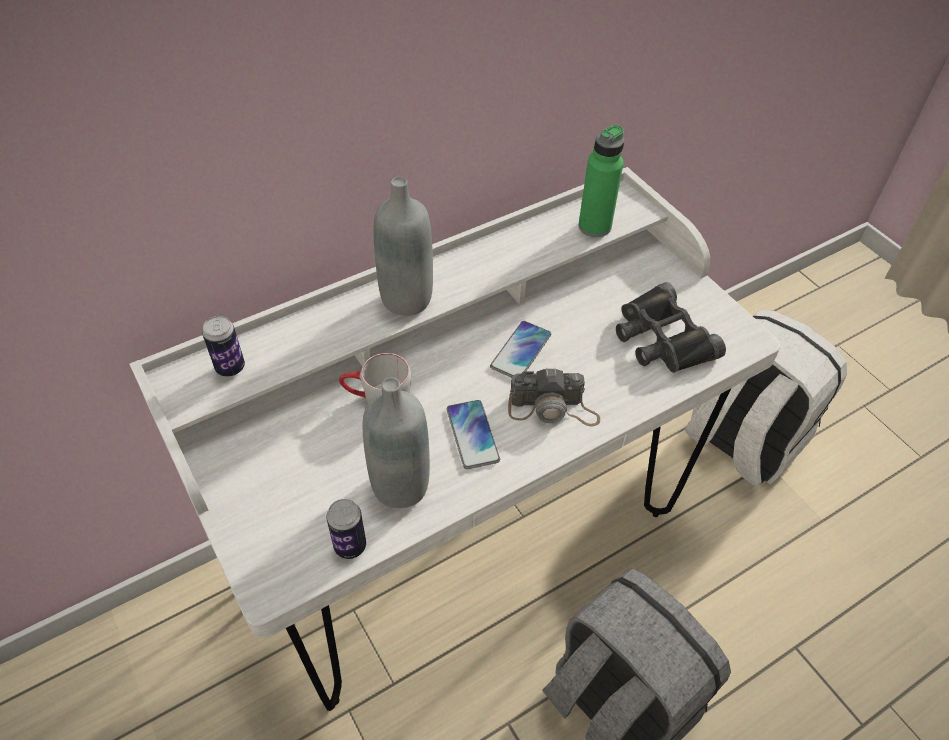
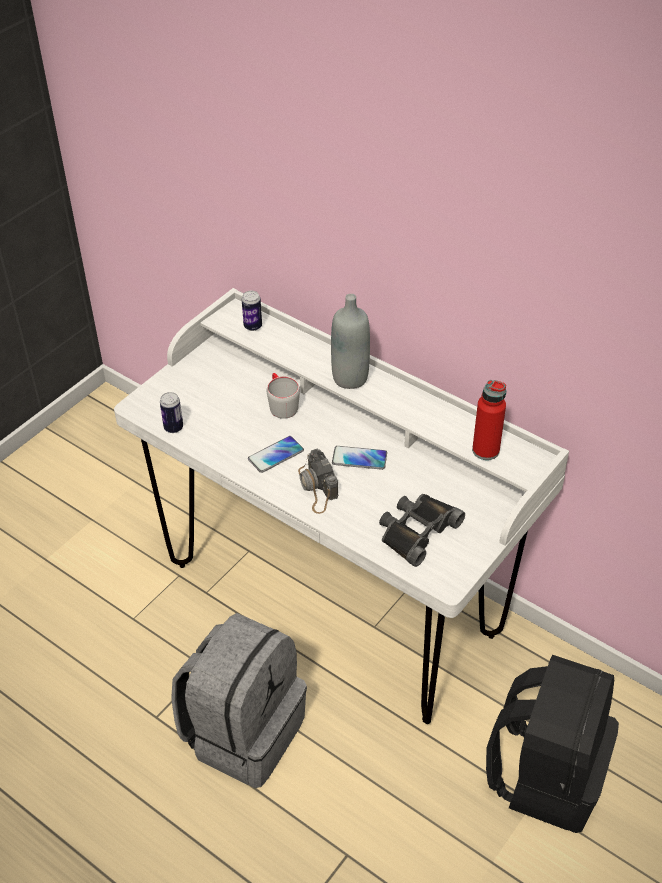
camera: 70 degrees right, 5 degrees down
(400, 485) = (222, 435): grey bottle -> none
(594, 226) = (485, 450): green bottle -> red bottle
(741, 441) = (546, 774): white backpack -> black backpack

